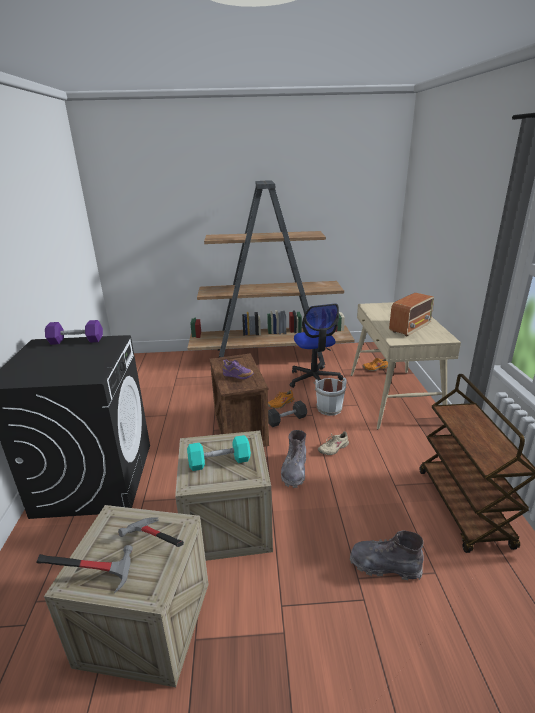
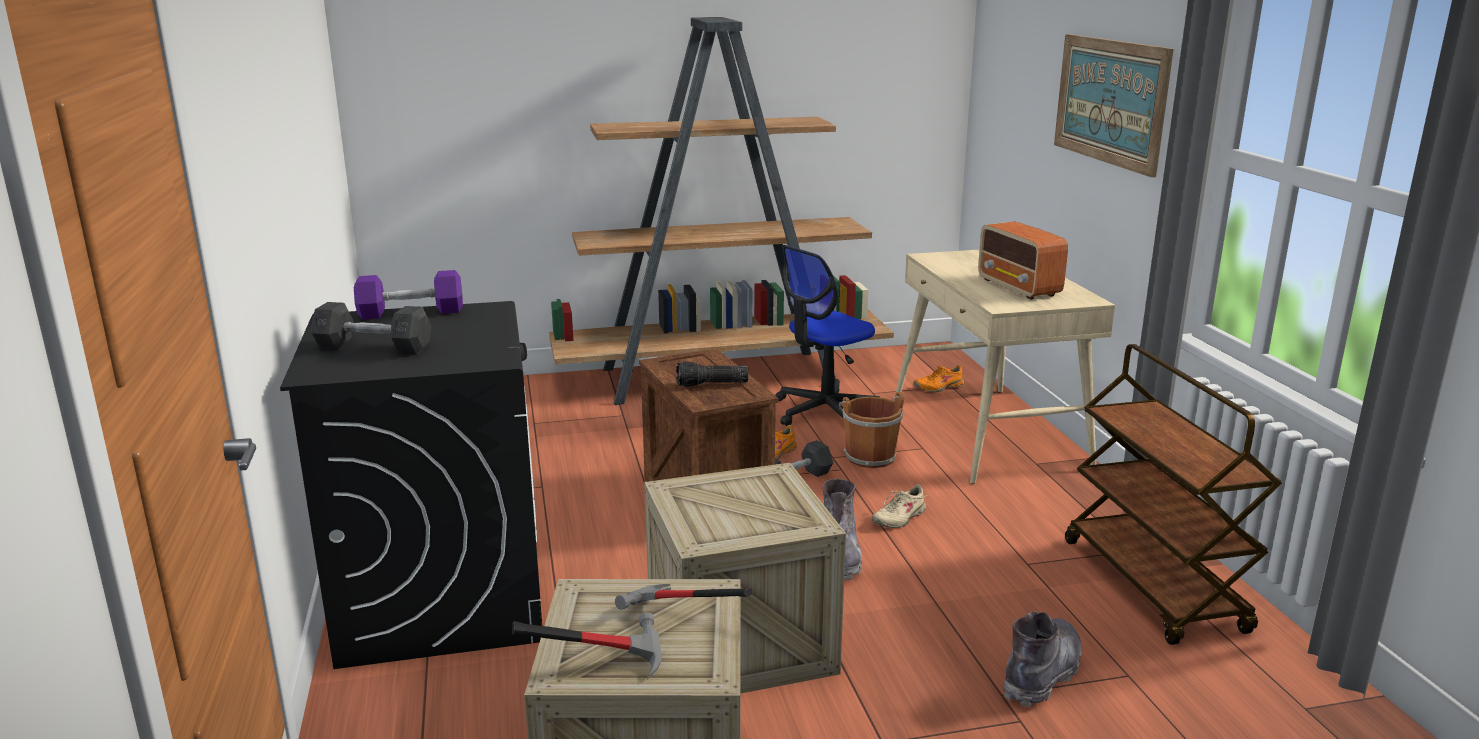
camera: 10 degrees left, 5 degrees down
(41, 364) = (374, 347): none -> grey dumbbell
(219, 462) = (738, 509): turquoise dumbbell -> none
(238, 376) = (711, 384): purple shoe -> flashlight
(314, 379) = (824, 412): office chair -> office chair turned 75 degrees clockwise
(328, 408) = (869, 456): white bucket -> brown bucket
(384, 566) = (1042, 674): grey boot -> grey boot turned 120 degrees clockwise
(410, 328) = (1019, 287): radio -> radio turned 120 degrees clockwise
(467, 228) = (1110, 101): none -> picture

